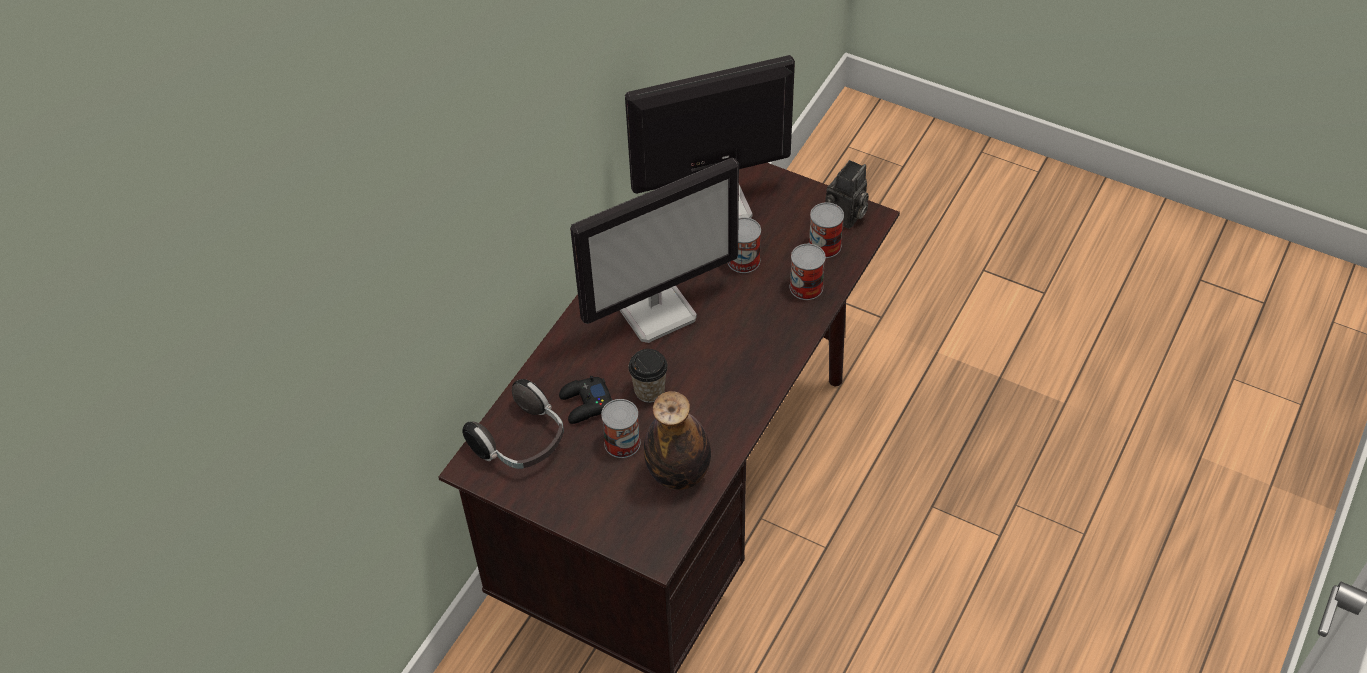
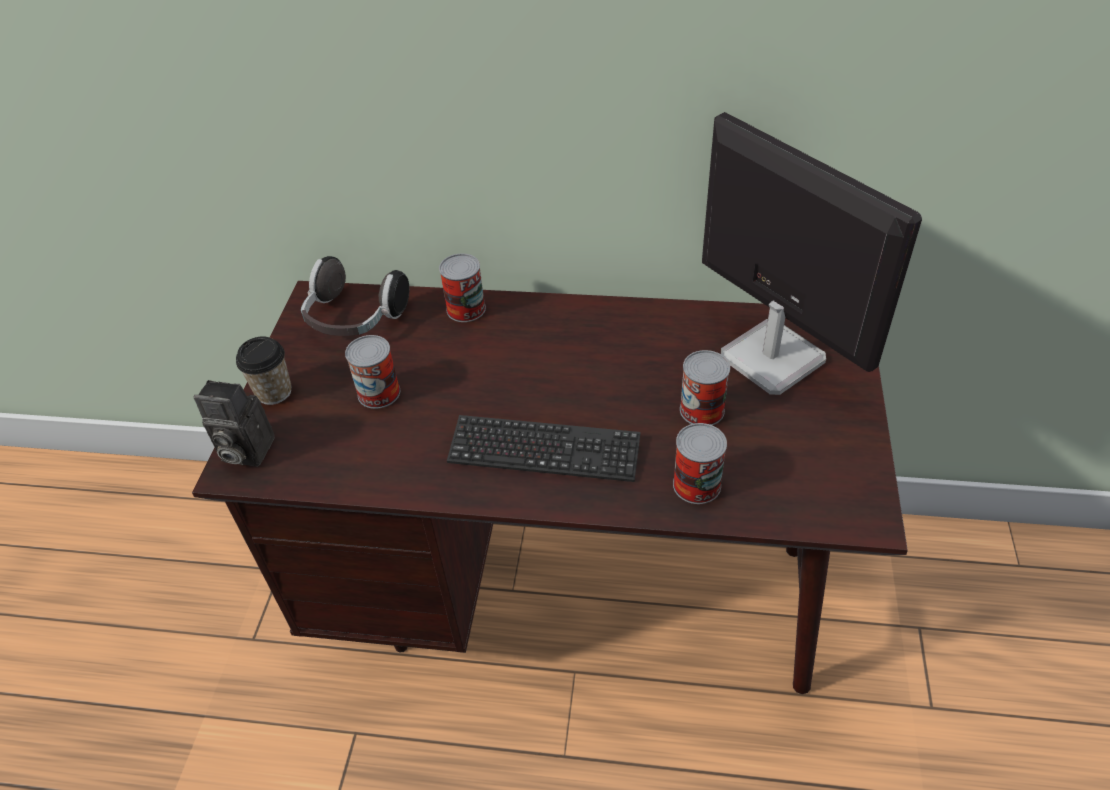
camera: 70 degrees right, 5 degrees down
(586, 404) = (421, 348): black game controller -> none
(649, 391) = (460, 391): cup -> cup (274, 392)
(657, 310) = (580, 360): monitor -> none
(678, 473) = (350, 453): bottle -> none
(736, 357) = (544, 451): none -> keyboard
(824, 245) = (781, 482): can -> can (466, 309)
(845, 216) = (849, 489): camera -> camera (244, 451)

